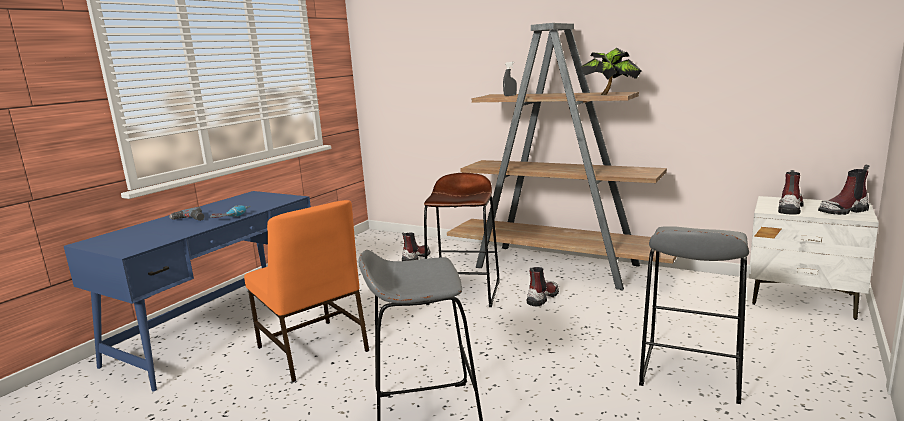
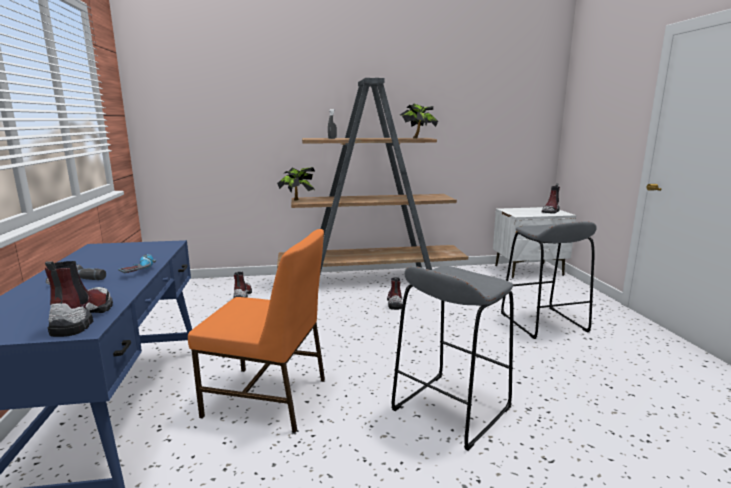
camera: 40 degrees left, 0 degrees up
(464, 292) = (331, 313): brown stool -> none
(475, 164) = (297, 200): none -> potted plant
(790, 208) = (525, 213): boot -> boot (82, 318)

